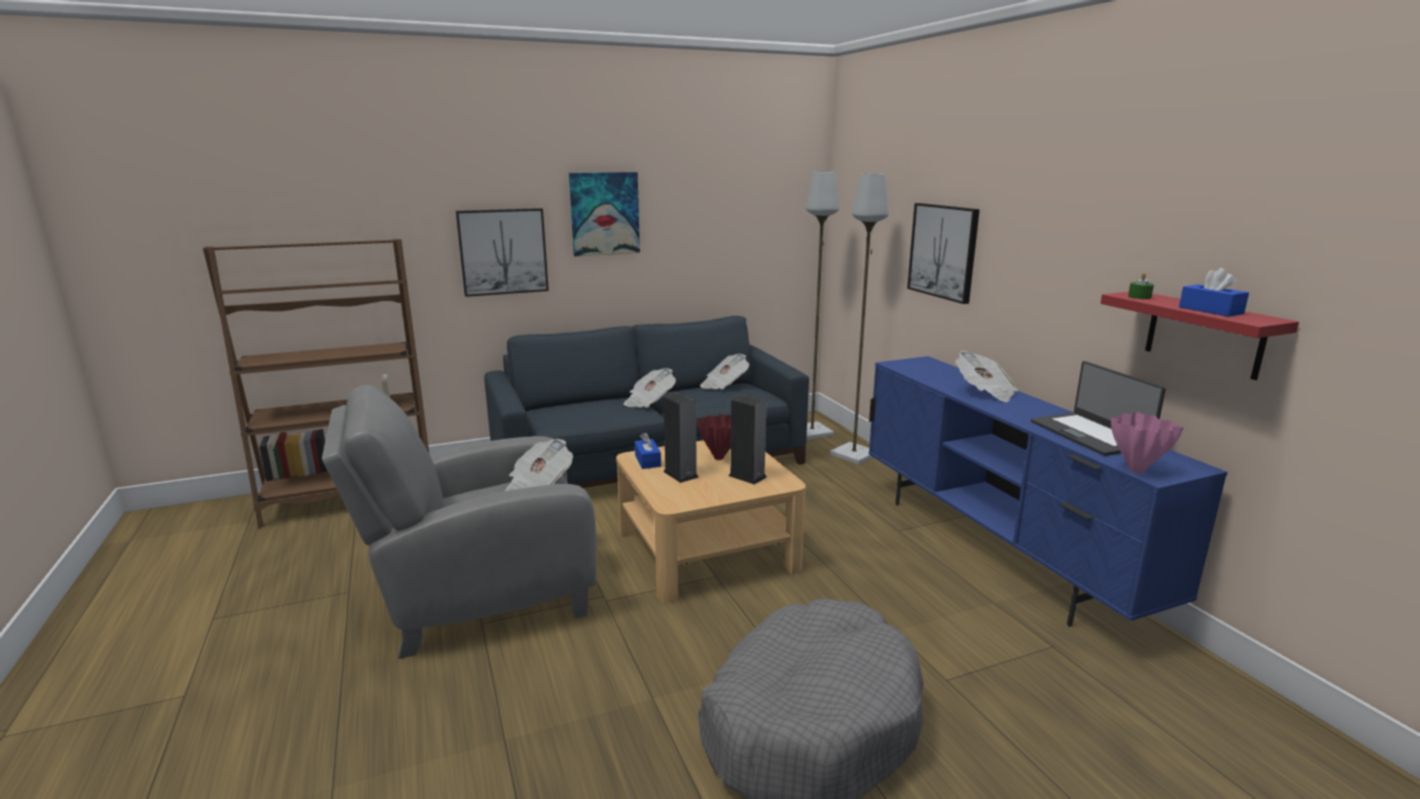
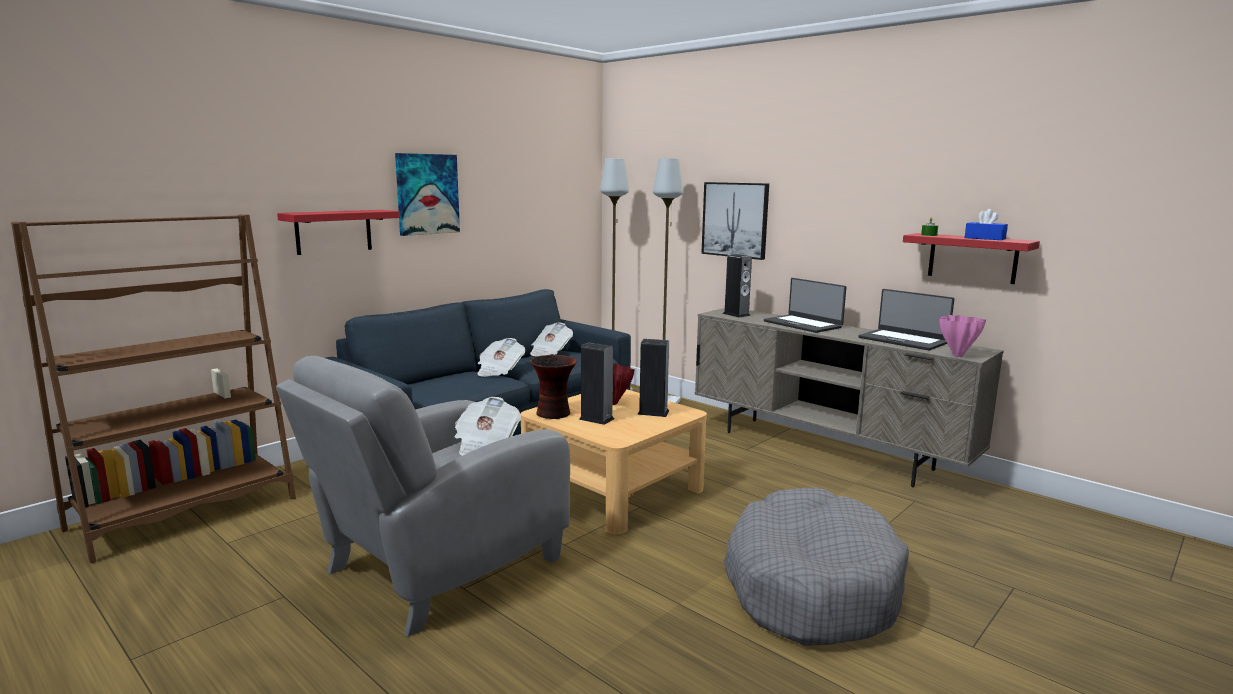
camera: 25 degrees left, 5 degrees down
(503, 251) = (333, 231): picture -> red shelf
(647, 461) = (554, 413): blue tissue box -> vase
(920, 368) = (736, 314): none -> speaker
(985, 392) = (803, 324): newspaper -> laptop
(997, 551) = (825, 450): blue tv stand -> beige tv stand

